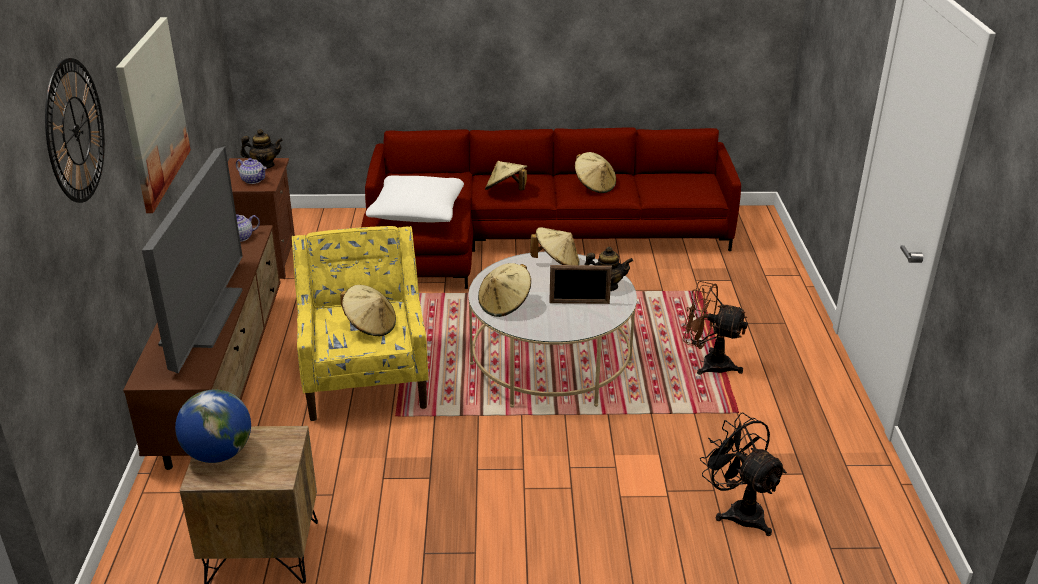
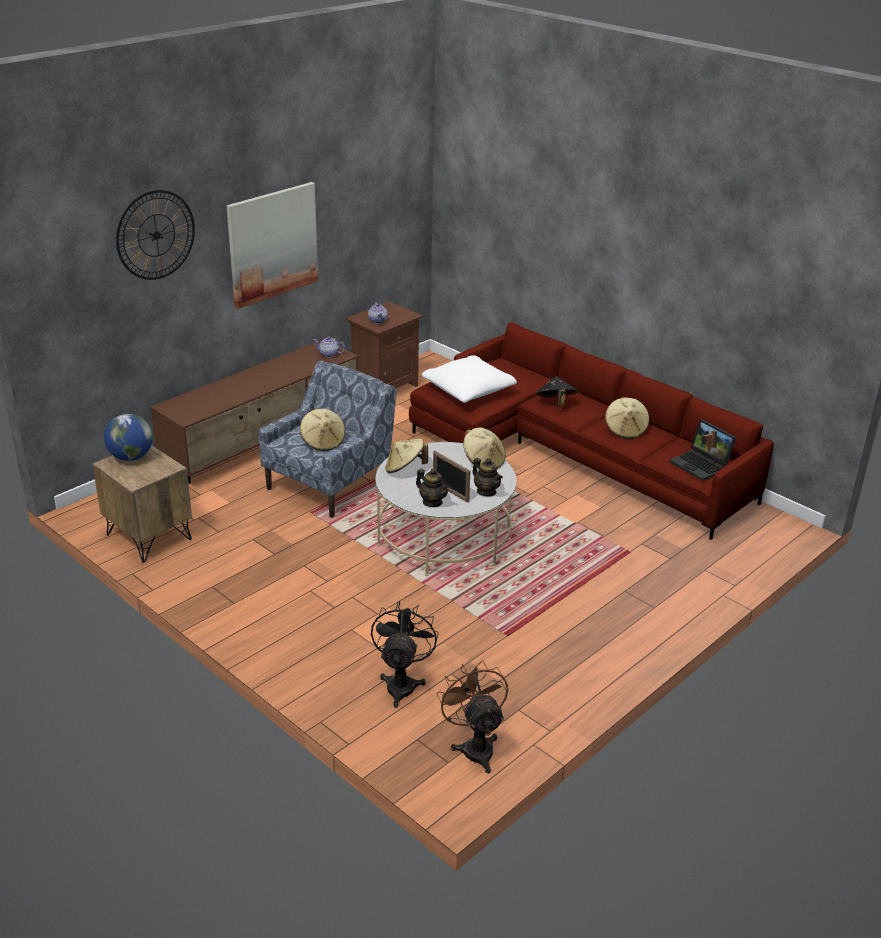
camera: 45 degrees right, 0 degrees up
(203, 316) = (240, 389): television -> none
(264, 165) = (400, 314): teapot -> teapot (432, 502)
(366, 377) = (330, 483): yellow armchair -> blue armchair
(506, 191) = (555, 404): beige hat -> black hat
(692, 186) = (702, 465): none -> laptop
(708, 364) = (545, 597): brown fan -> brown fan (475, 746)

